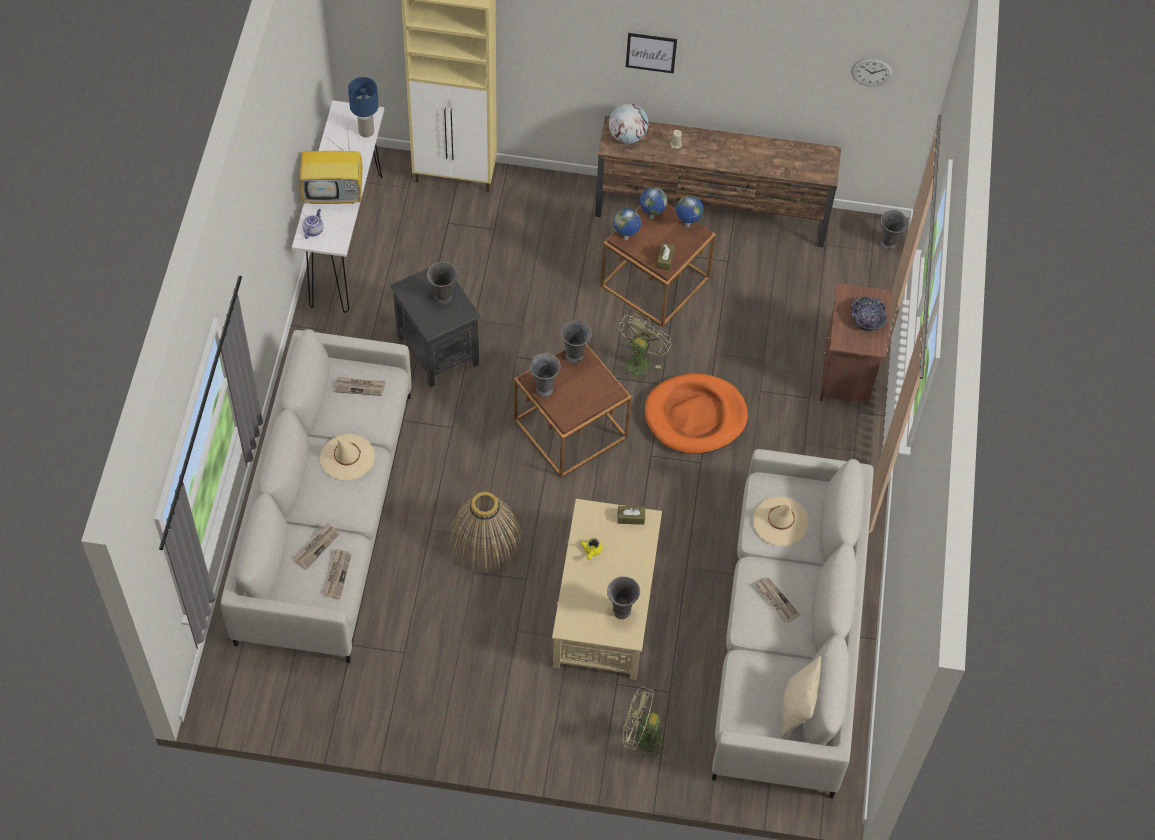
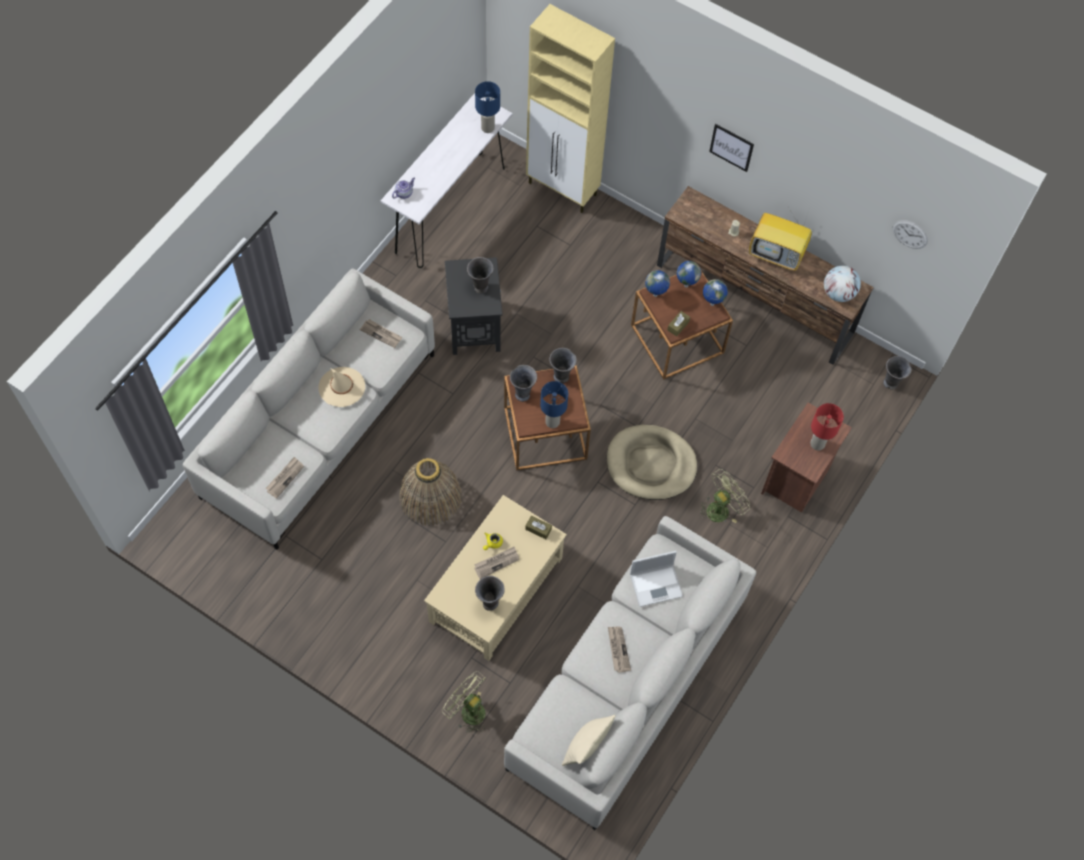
camera: 25 degrees right, 5 degrees up
(316, 546) = (281, 449): newspaper -> newspaper (496, 562)
(334, 193) = (436, 169): television -> television (777, 254)
(589, 404) = (552, 422): none -> blue table lamp
(627, 136) = (697, 210): globe -> globe (838, 293)
(639, 360) = (630, 399): green fan -> green fan (721, 508)
(695, 416) = (651, 464): orange dog bed -> beige dog bed
(780, 521) = (657, 584): beige hat -> laptop
(867, 319) = (817, 444): bowl -> red table lamp

